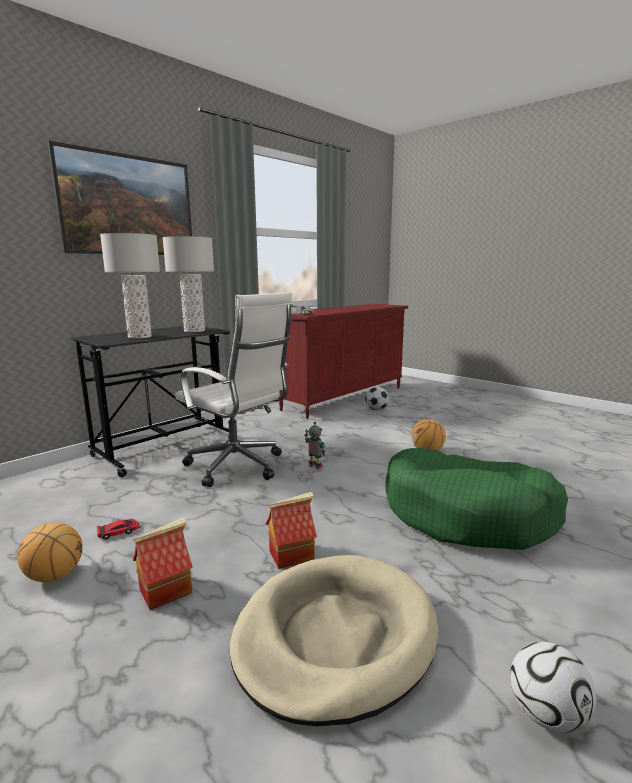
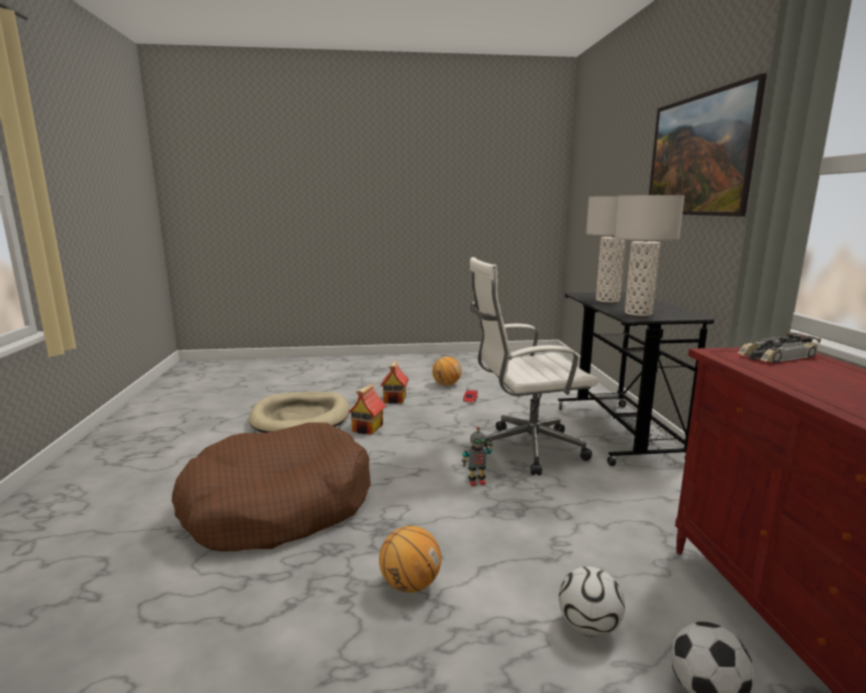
camera: 130 degrees right, 0 degrees up
(467, 514) = (278, 505): green dog bed -> brown dog bed
(546, 714) = (194, 435): football -> football (589, 627)

